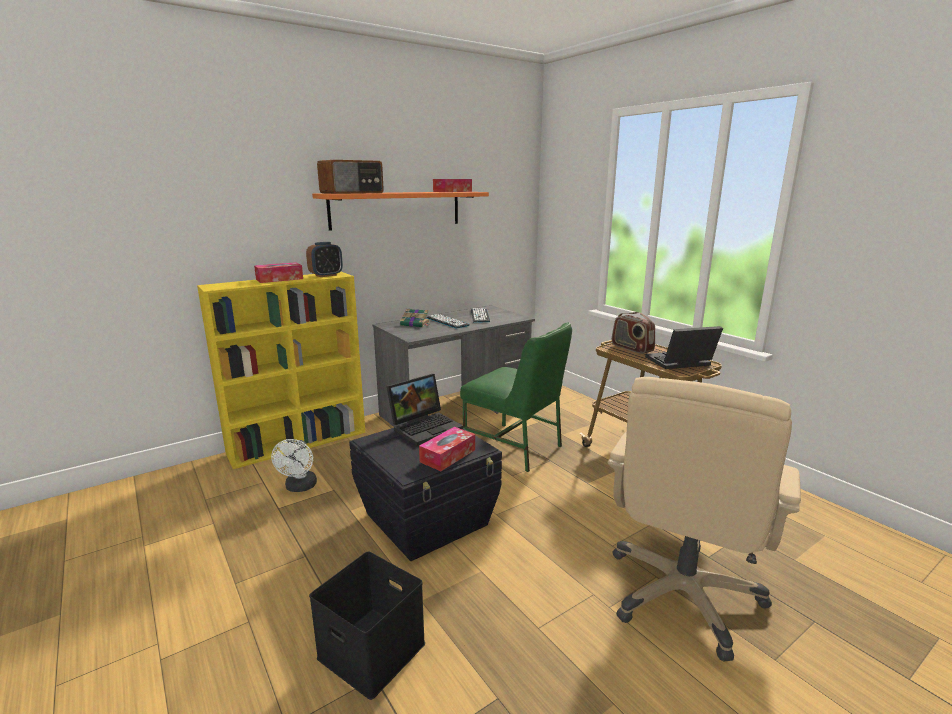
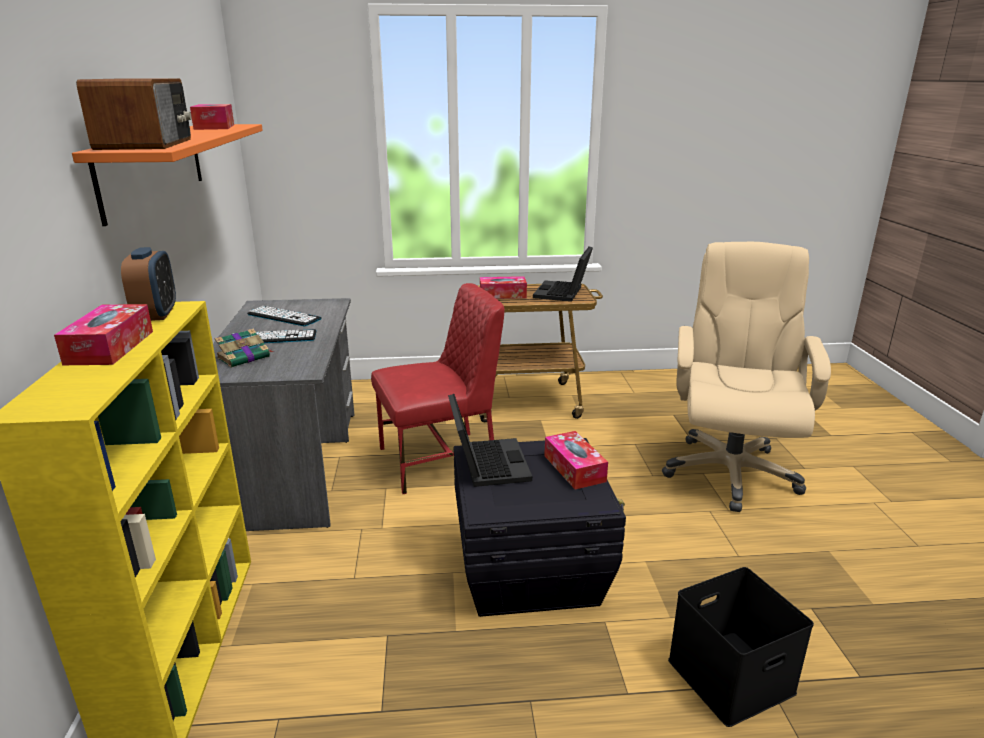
camera: 60 degrees left, 5 degrees up
(299, 487) = (344, 673): white fan -> none
(515, 447) = (440, 460): green chair -> red chair
(631, 348) = (502, 295): radio -> tissue box
(682, 595) = (730, 472): beige office chair -> beige office chair turned 135 degrees counterclockwise

